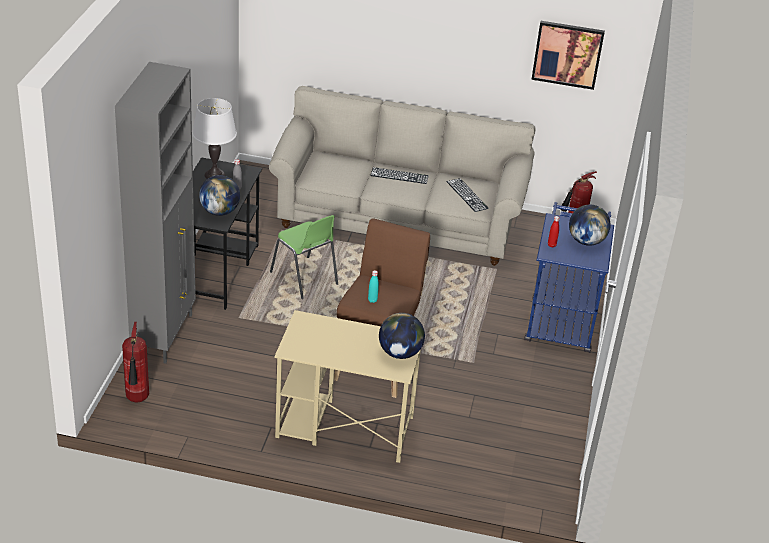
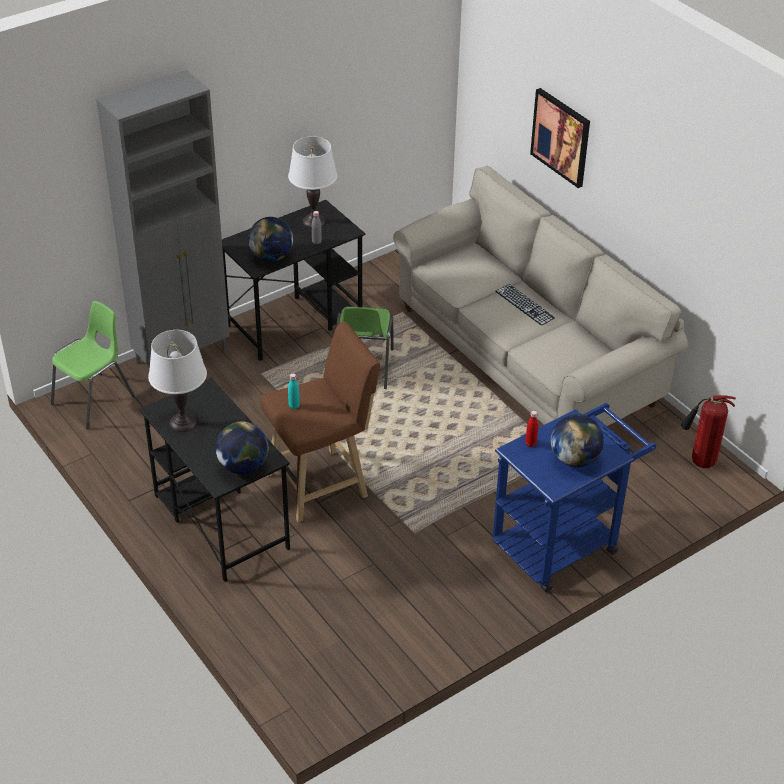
camera: 45 degrees right, 5 degrees up
(137, 400) = (94, 400): fire extinguisher -> green chair
(319, 348) = (183, 422): none -> white table lamp
(343, 427) = (220, 521): beige desk -> black desk
(467, 195) = (565, 356): keyboard -> none
(567, 54) = (732, 236): picture -> picture (561, 137)

